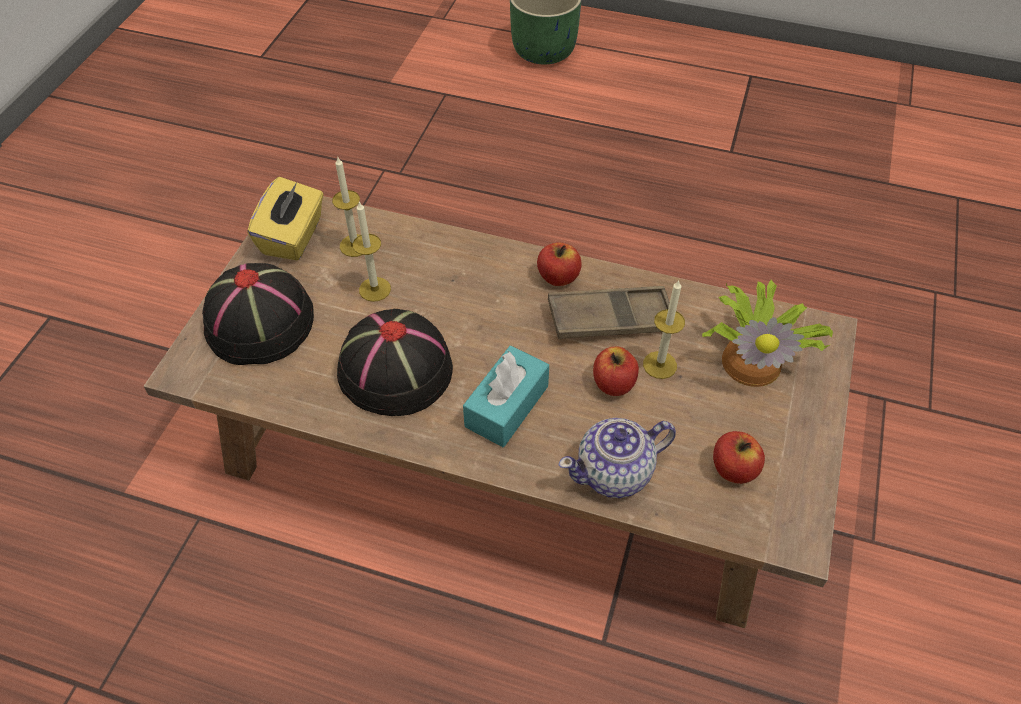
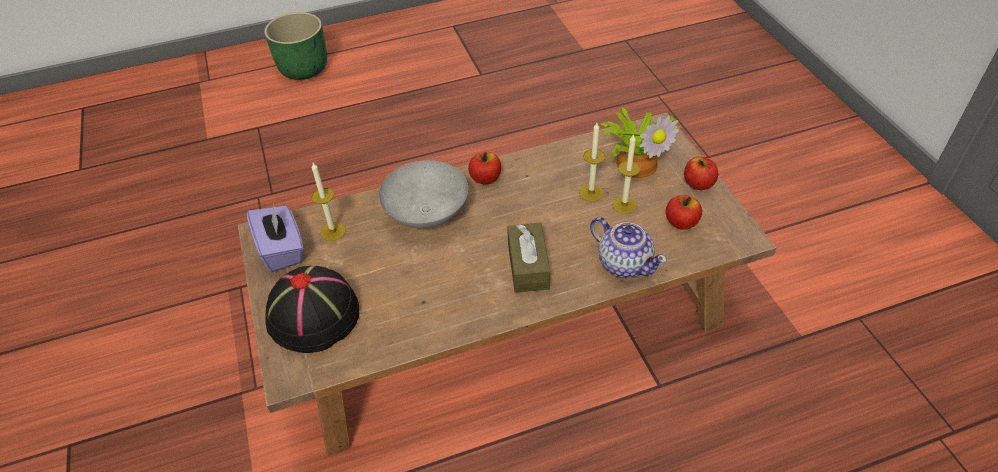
camera: 35 degrees left, 5 degrees down
(293, 237) = (282, 250): yellow tissue box -> purple tissue box
(375, 289) = (375, 249): candle -> candle (624, 205)
(394, 370) = (438, 288): black hat -> none
(460, 282) = (427, 214): none -> grey bowl
(506, 406) = (528, 266): turquoise tissue box -> brown tissue box
(611, 319) = (539, 184): brown tray -> none
(613, 383) = (576, 217): apple -> apple (698, 183)
(615, 472) = (624, 263): teapot -> teapot turned 75 degrees counterclockwise

